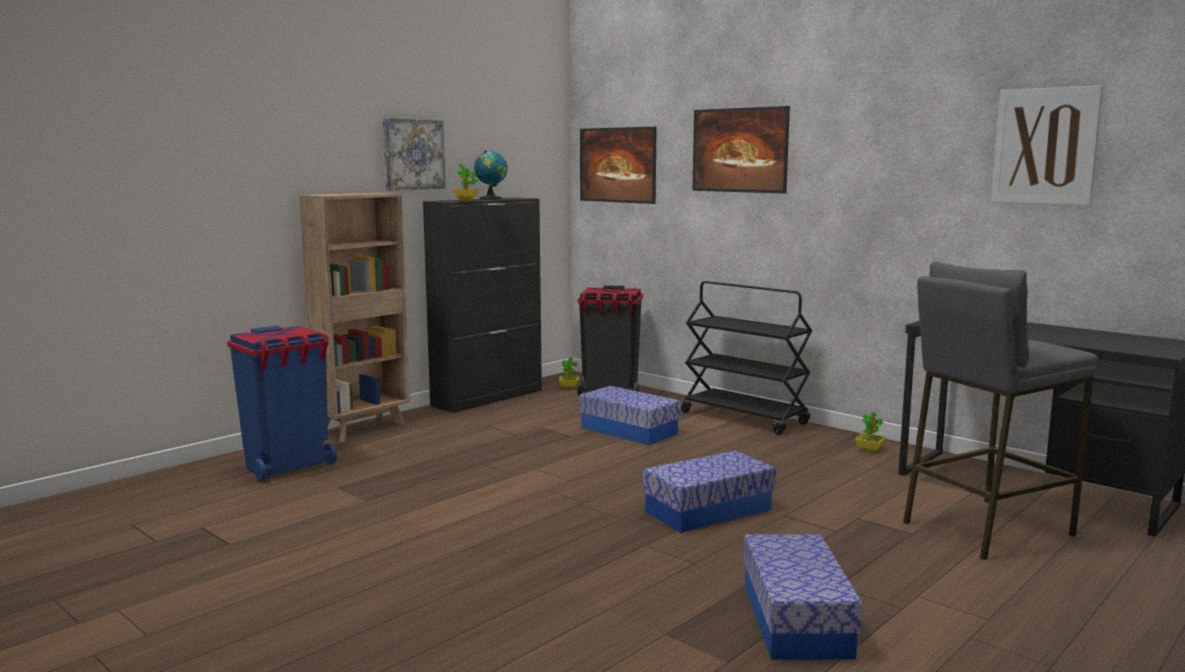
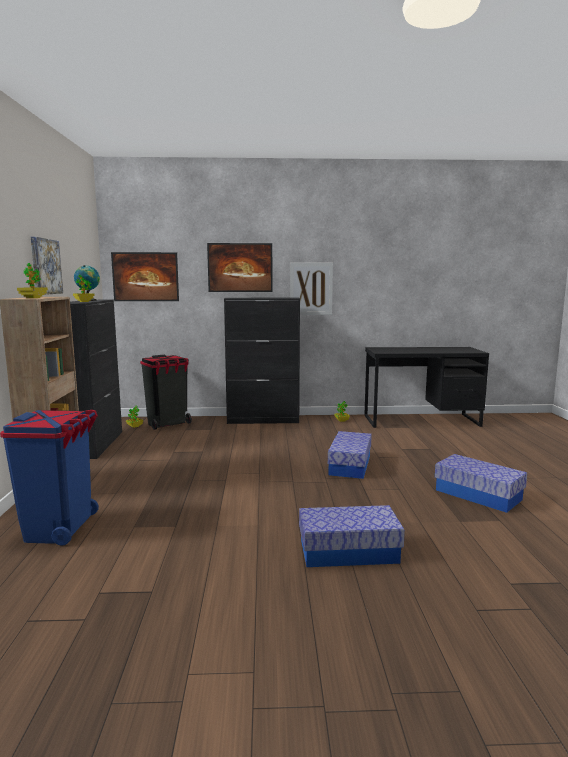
camera: 45 degrees left, 0 degrees up
(335, 194) = (33, 298): none -> potted plant
(629, 431) = (226, 440): storage box -> storage box (348, 551)
(745, 418) = (263, 420): black cart -> black cabinet
(985, 528) = (442, 439): grey stool -> none
(1045, 146) = (405, 267): picture -> picture (311, 289)

